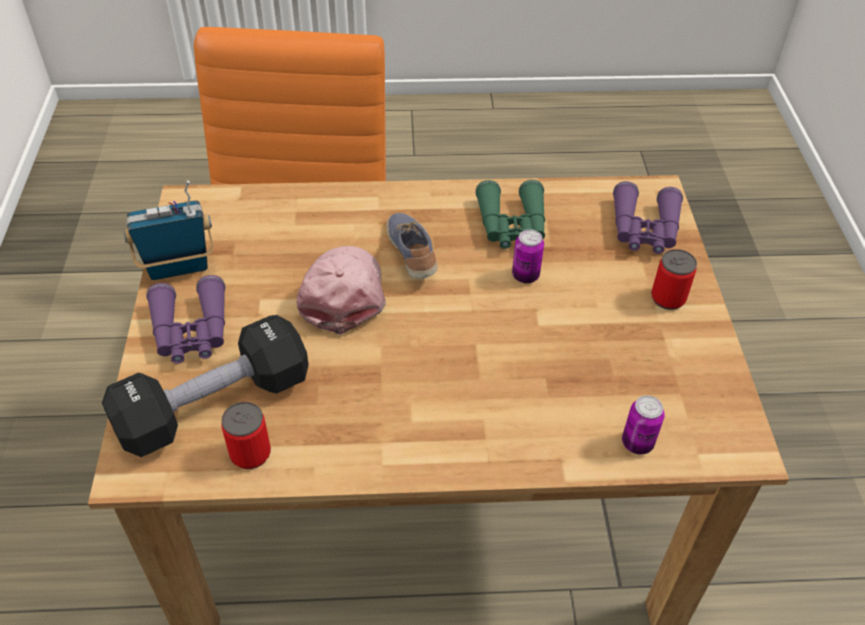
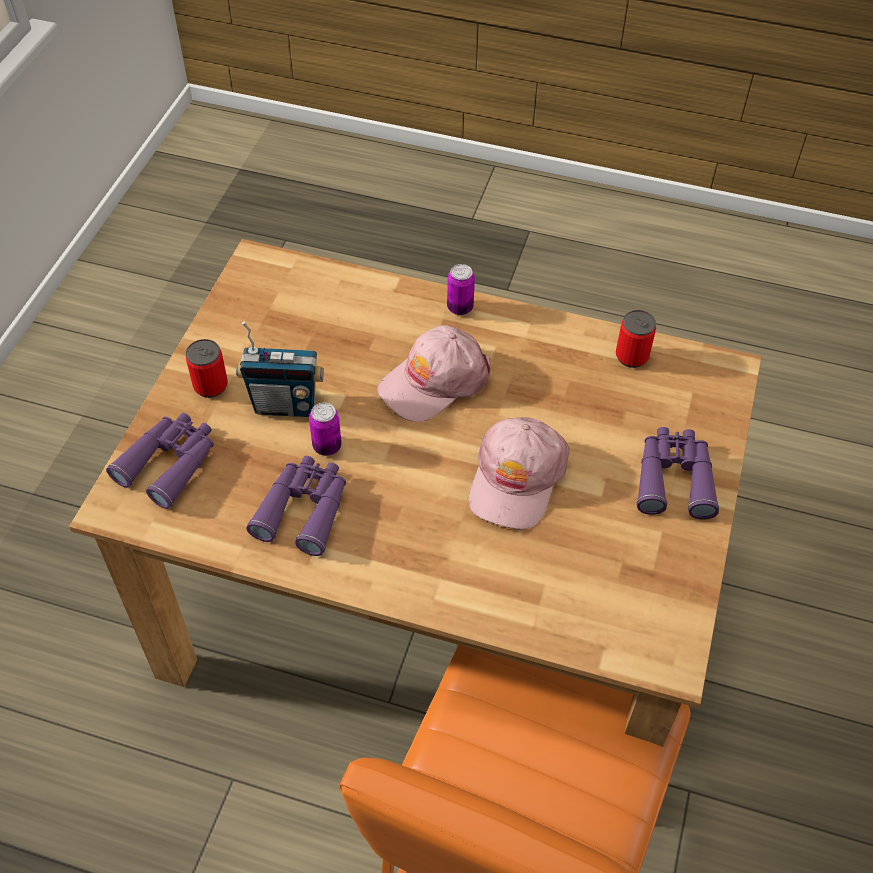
camera: 160 degrees left, 5 degrees up
(179, 268) = (683, 559): radio -> radio (285, 405)
(214, 405) = (657, 402): black dumbbell -> none
(412, 254) = (427, 505): shoe -> none
(459, 361) = (434, 381): none -> pink cap
(512, 226) = (304, 509): green binoculars -> purple binoculars
(637, 443) = (330, 285): can -> can (460, 308)

